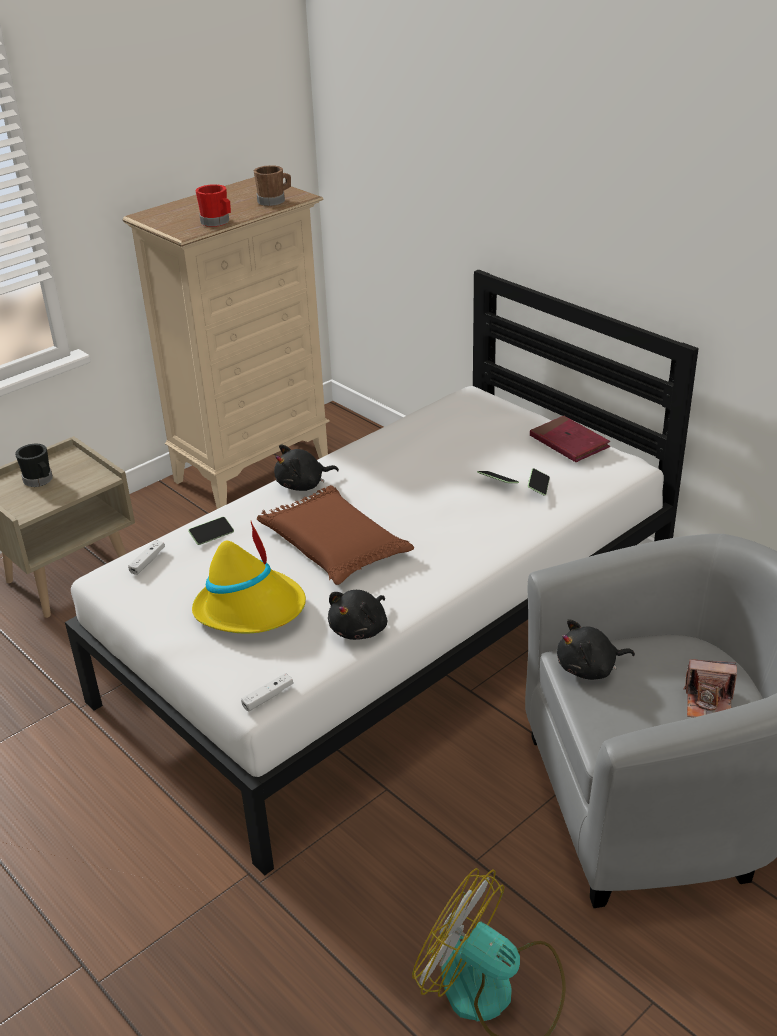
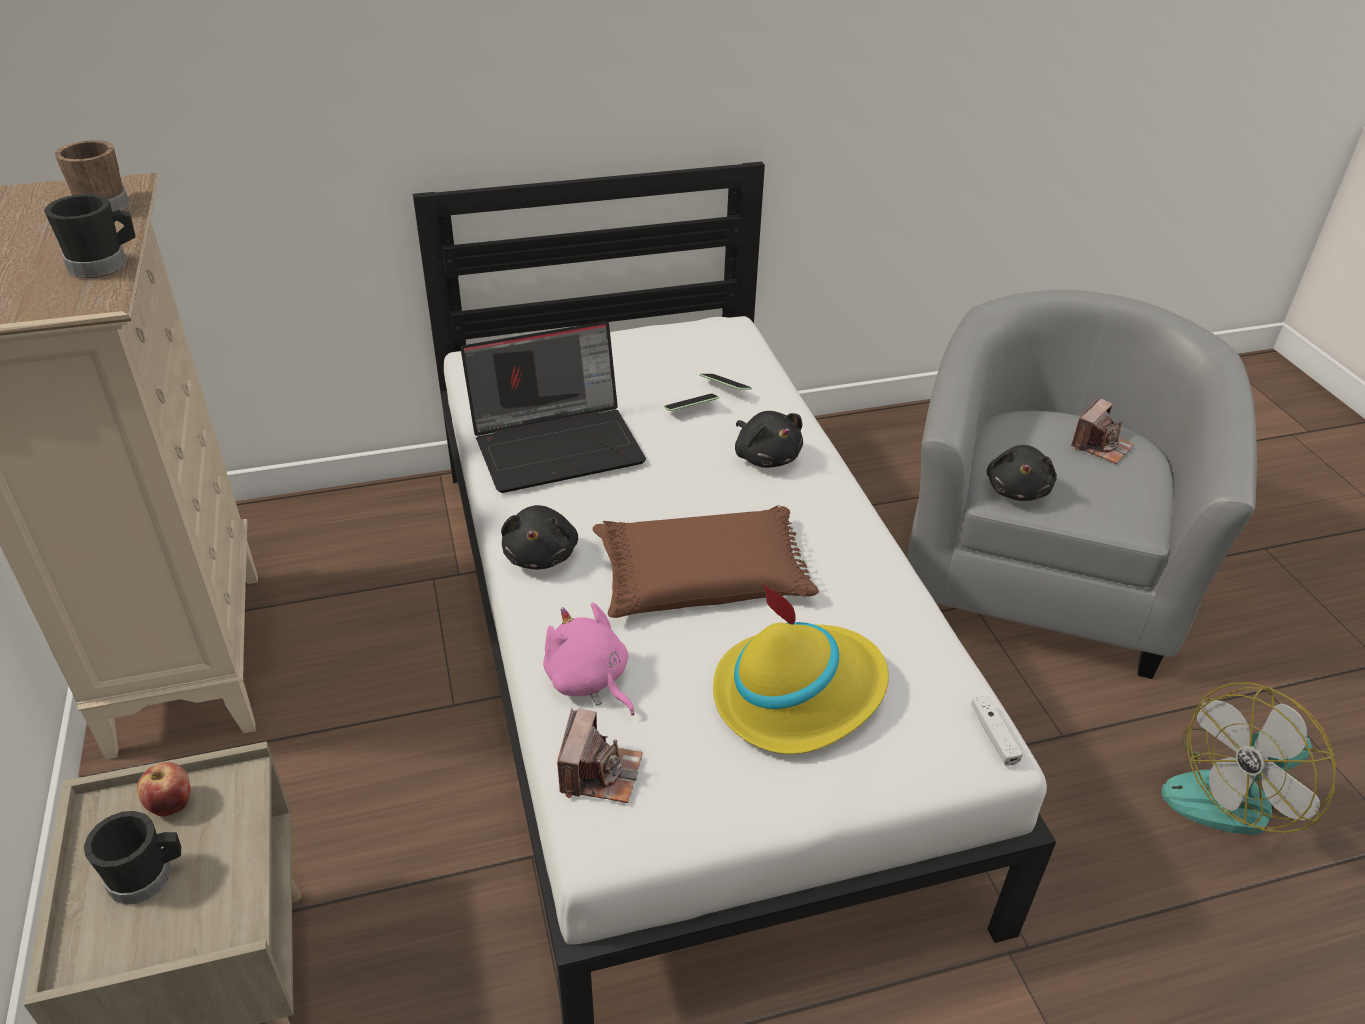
camera: 65 degrees left, 5 degrees up
(80, 468) = (172, 805): none -> apple
(147, 561) = (599, 773): white game controller -> camera
(212, 536) = (589, 681): phone -> pink plush toy
(217, 222) = (105, 264): red mug -> black mug
(360, 629) = (899, 611): black plush toy -> black plush toy (766, 456)
(411, 452) = (558, 444): none -> laptop
(569, 442) = (654, 339): red book -> none

